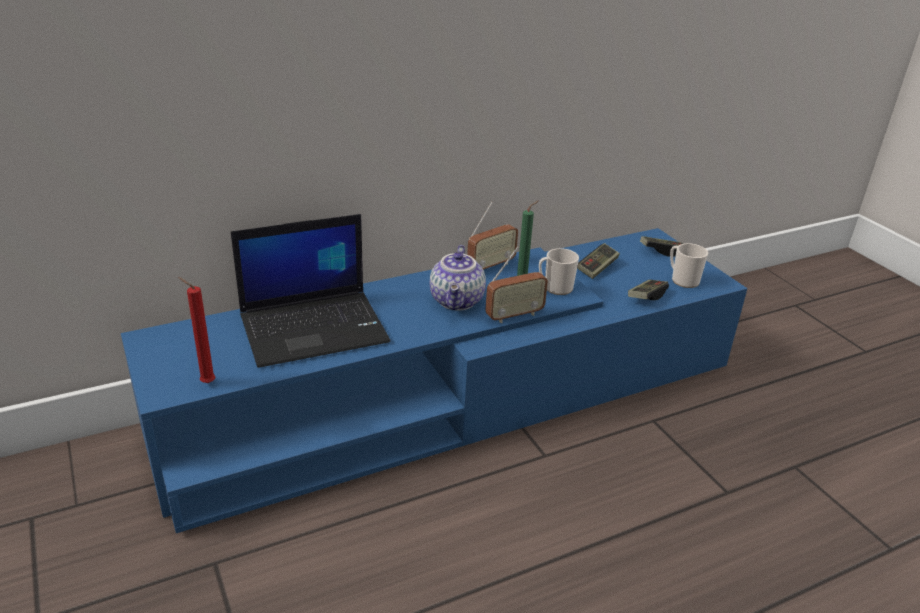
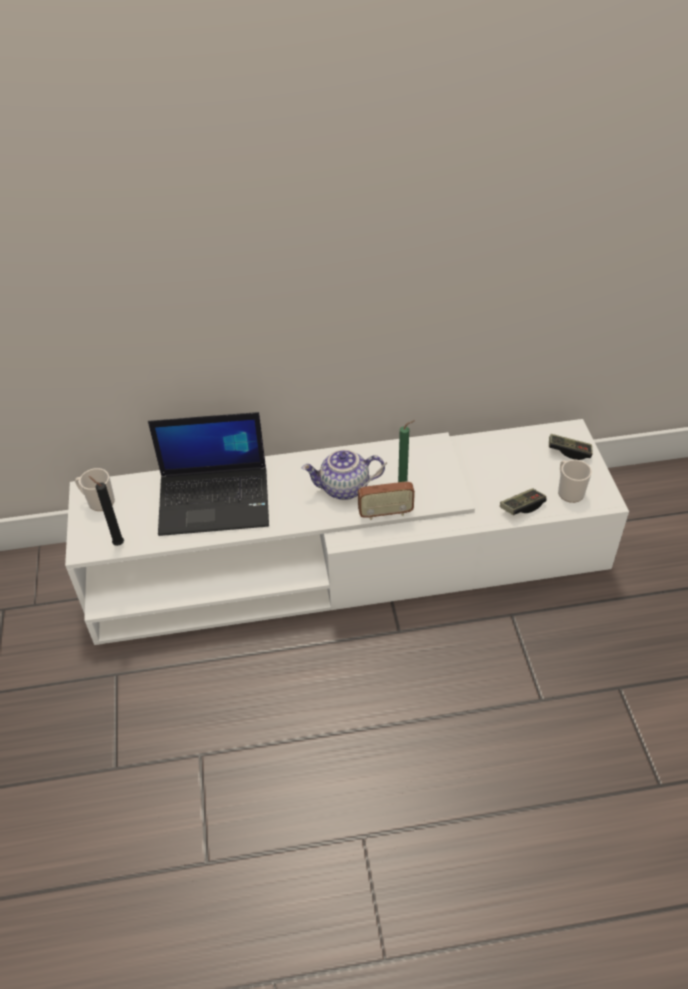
camera: 20 degrees right, 15 degrees up
(205, 383) = (117, 543): red candle -> black candle
(455, 398) = (346, 559): blue tv stand -> white tv stand
(458, 301) = (344, 489): teapot -> teapot turned 60 degrees clockwise
(490, 266) = (391, 450): radio -> none
(555, 288) = (437, 486): mug -> mug (98, 501)
(597, 268) = (493, 464): game controller -> none

